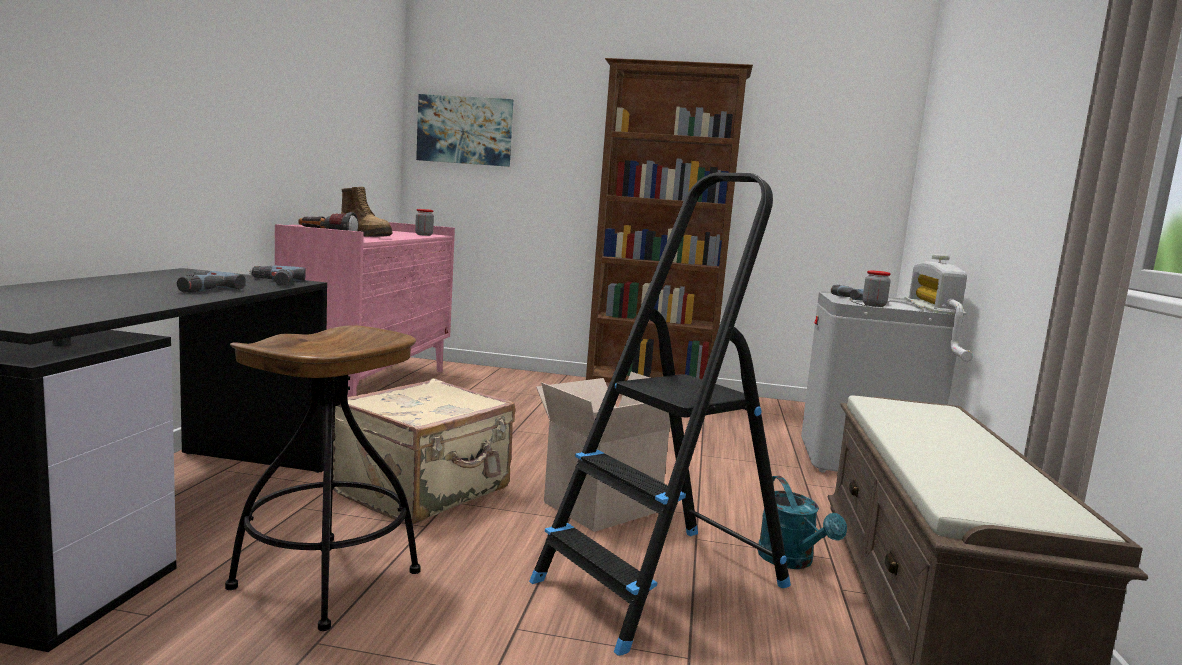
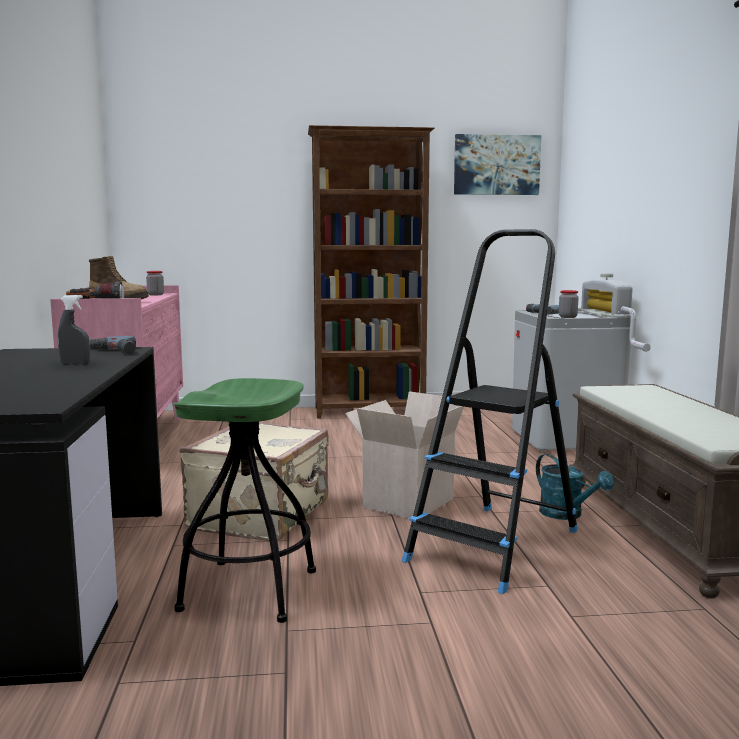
camera: 15 degrees left, 0 degrees up
(199, 289) = (75, 364): power drill -> grey spray bottle
(325, 579) = (248, 590): brown stool -> green stool
(465, 130) = (172, 194): picture -> picture (496, 165)

